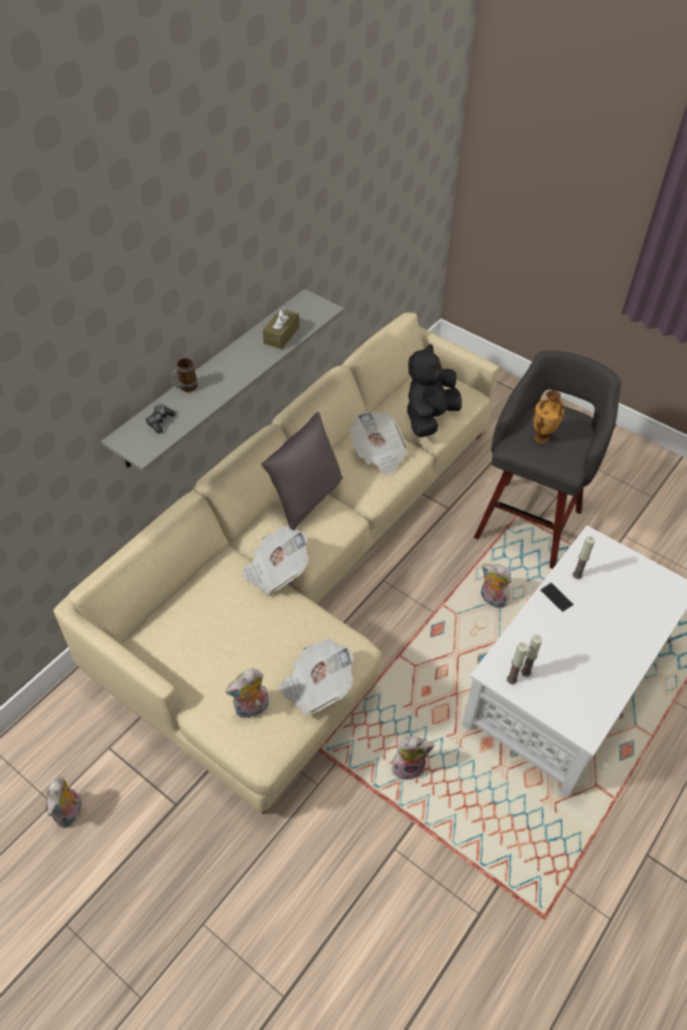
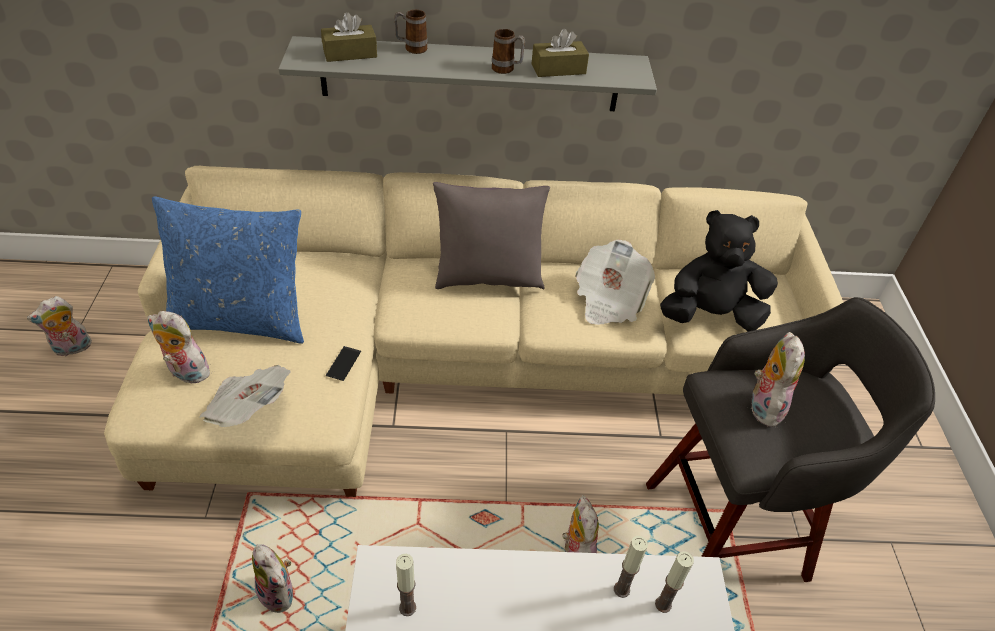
camera: 50 degrees right, 5 degrees down
(160, 421) = (350, 53): game controller -> brown tissue box
(226, 653) = (242, 319): none -> blue pillow
(259, 358) = (507, 70): none -> mug
(276, 571) = (375, 302): newspaper -> none
(512, 679) = (383, 597): candle -> candle (663, 604)
(542, 439) = (763, 405): vase -> plush toy
(556, 597) = (561, 582): phone -> phone (343, 363)

